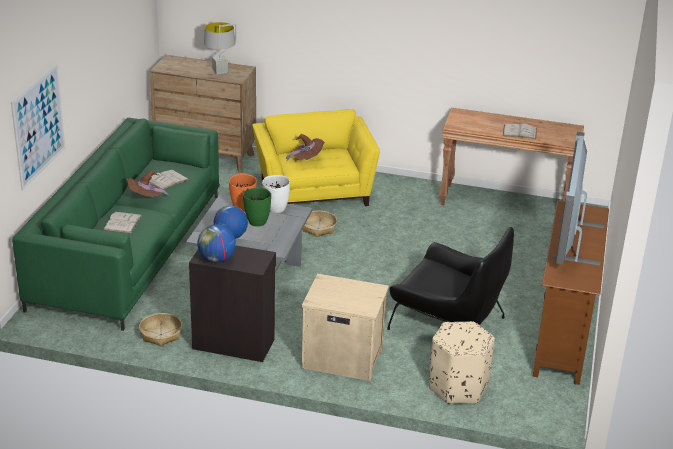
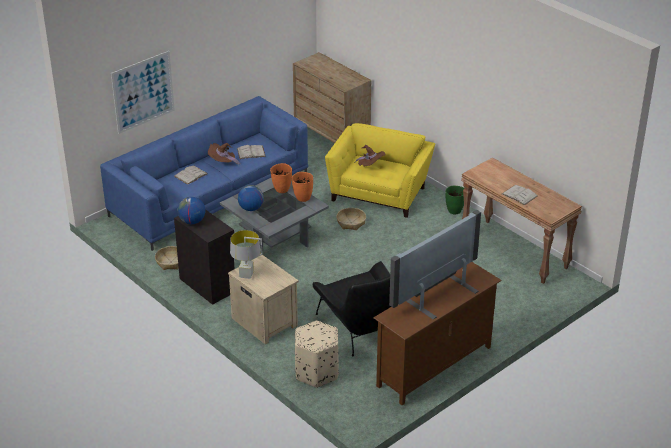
camera: 35 degrees right, 5 degrees up
(129, 250) = (210, 195): green sofa -> blue sofa
(220, 71) = (340, 77): grey table lamp -> grey table lamp (246, 275)
(257, 222) = (279, 203): green vase -> green vase (454, 210)
(276, 209) = (302, 198): white vase -> orange vase

